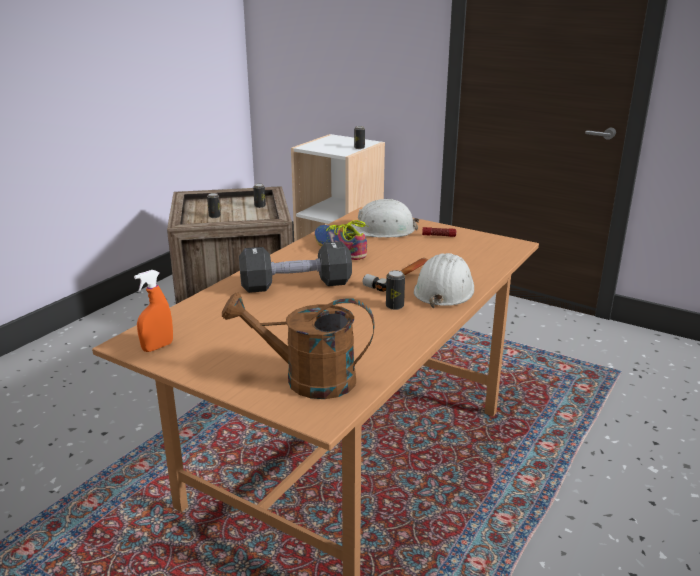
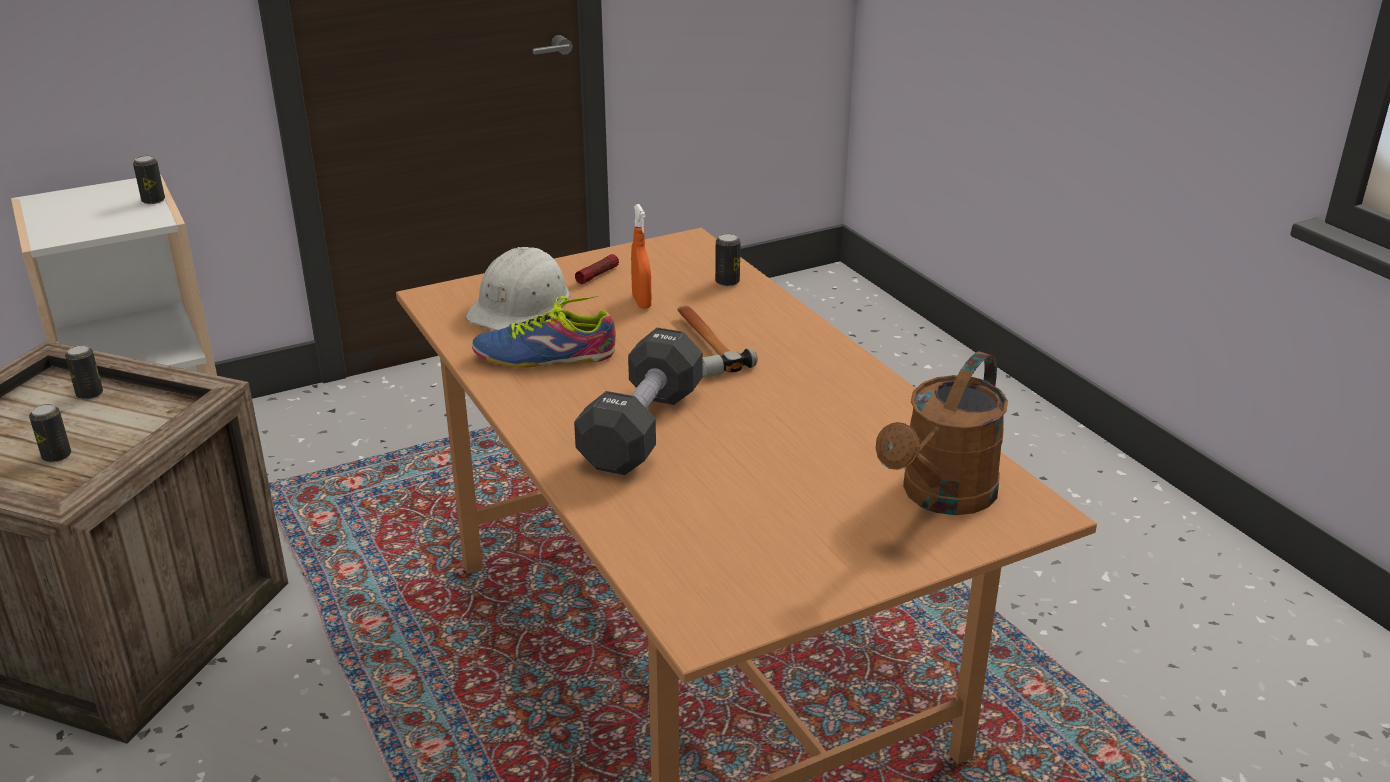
camera: 60 degrees left, 5 degrees up
(157, 347) = (741, 602): orange spray bottle -> orange spray bottle (641, 302)
(394, 306) = (789, 377): can -> can (727, 282)
(444, 290) = (776, 330): white hard hat -> none

